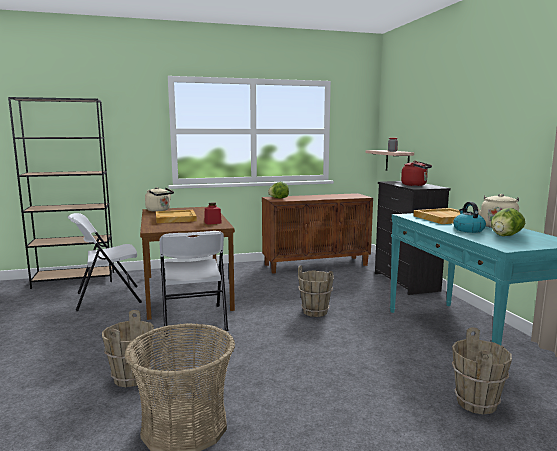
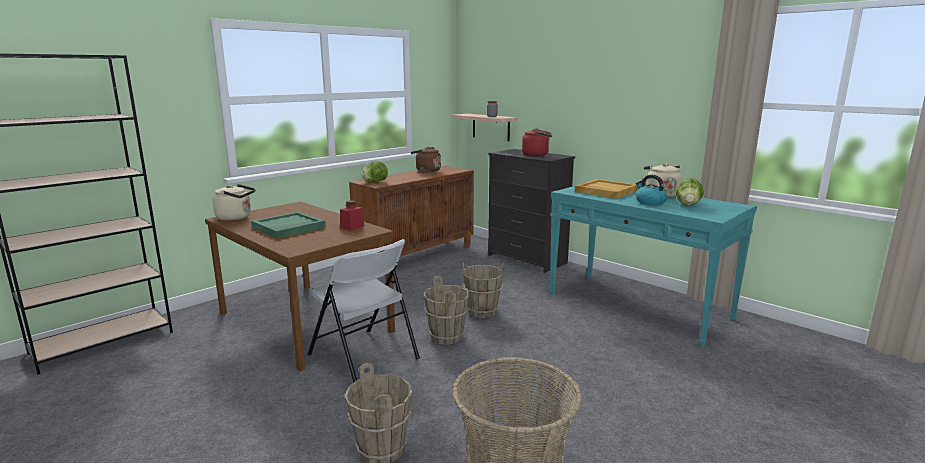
camera: 30 degrees left, 5 degrees up
(108, 298) = (201, 356): white chair -> none
(175, 218) = (288, 228): beige tray -> green tray
(333, 195) = (426, 171): none -> brown kettle
(477, 403) = (709, 364): brown bucket -> brown bucket (447, 337)

